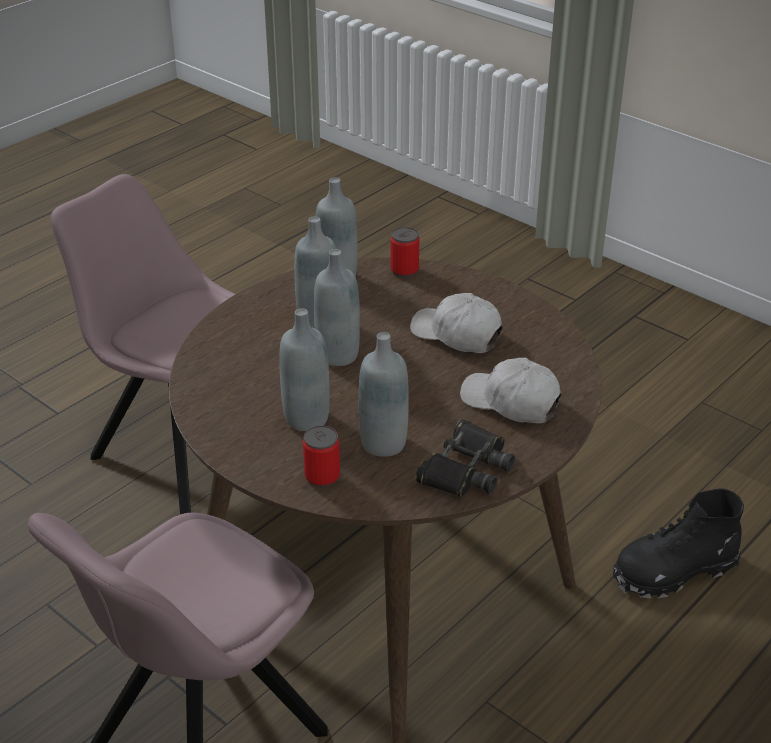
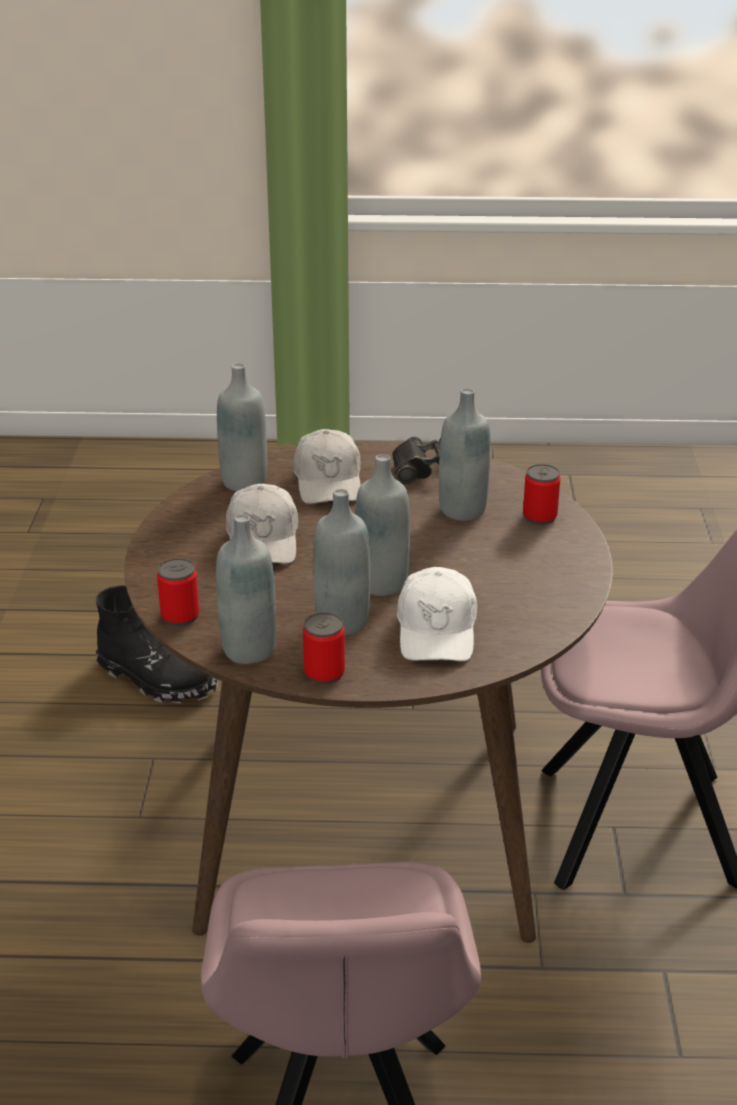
camera: 130 degrees left, 5 degrees down
(258, 349) = (437, 630): none -> white cap
(278, 291) = (324, 673): none -> can
(306, 418) = (489, 555): grey bottle -> grey bottle (244, 482)

